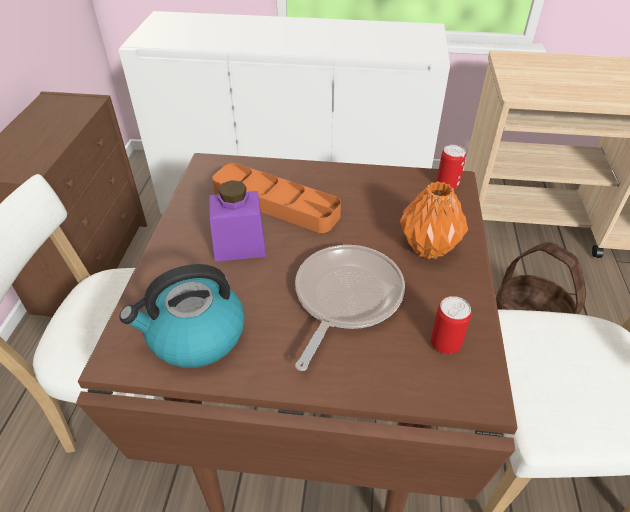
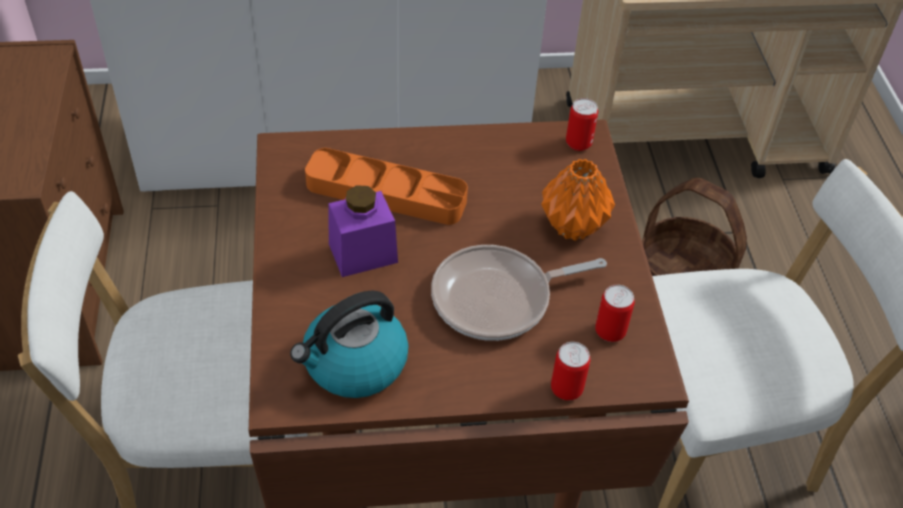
camera: 15 degrees left, 5 degrees up
(345, 298) = (498, 298): frying pan -> frying pan turned 120 degrees counterclockwise
(389, 393) = (566, 389): none -> can

